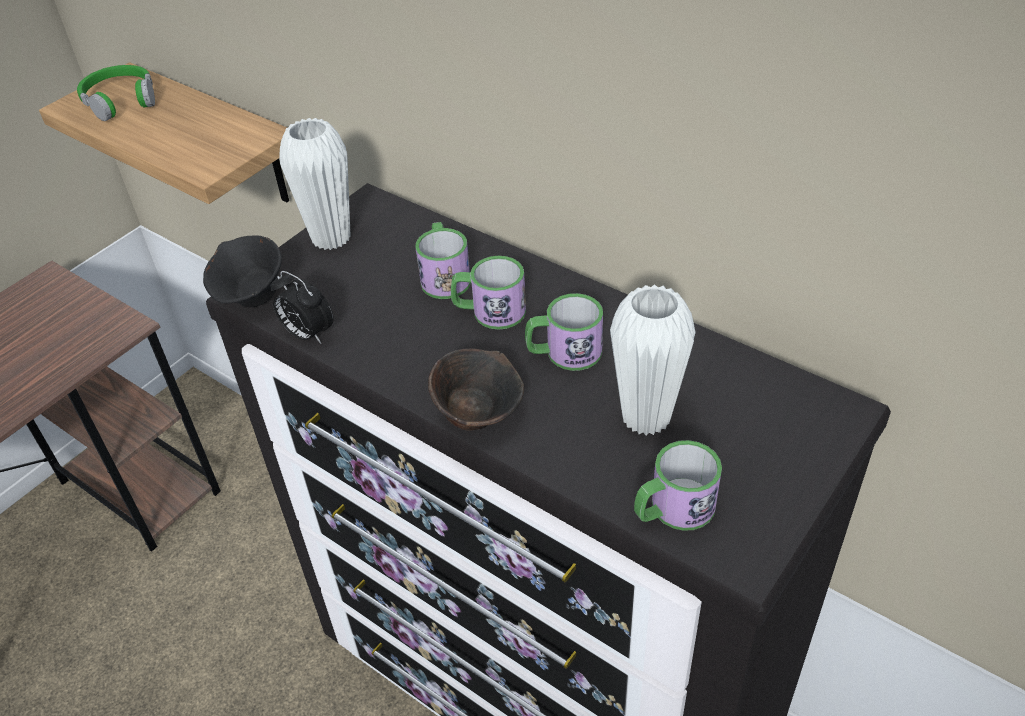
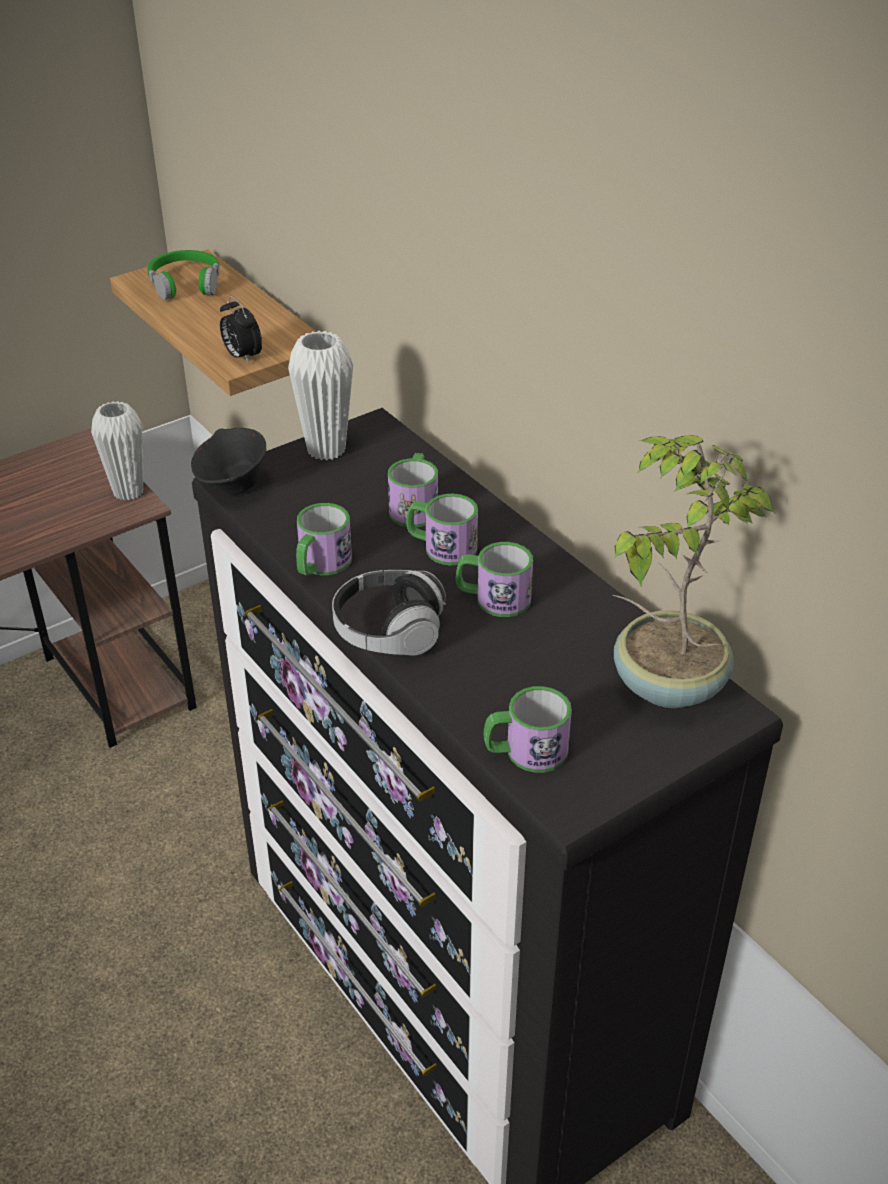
camera: 15 degrees right, 5 degrees down
(307, 334) = (268, 528): alarm clock -> alarm clock (242, 356)
(377, 360) = (320, 564): none -> mug
(478, 414) = (389, 631): brown bowl -> headphones
(646, 417) = (541, 671): white vase -> white vase (128, 492)
(768, 399) = (665, 684): none -> potted plant

